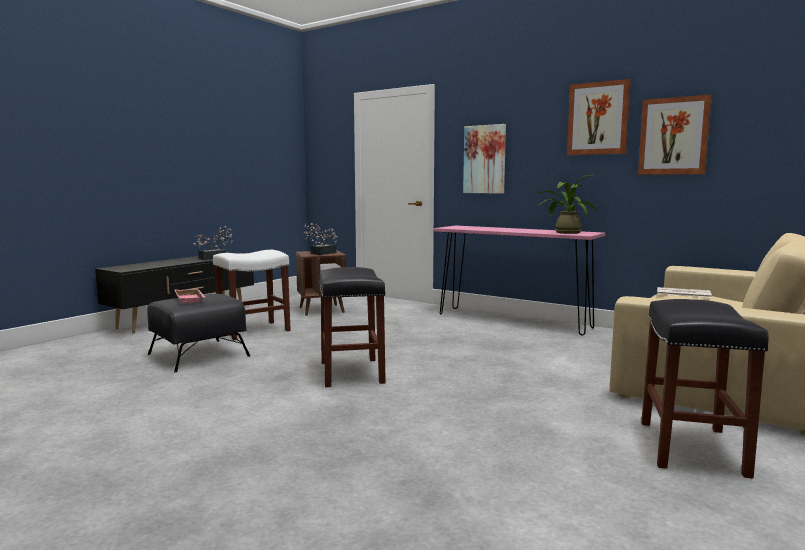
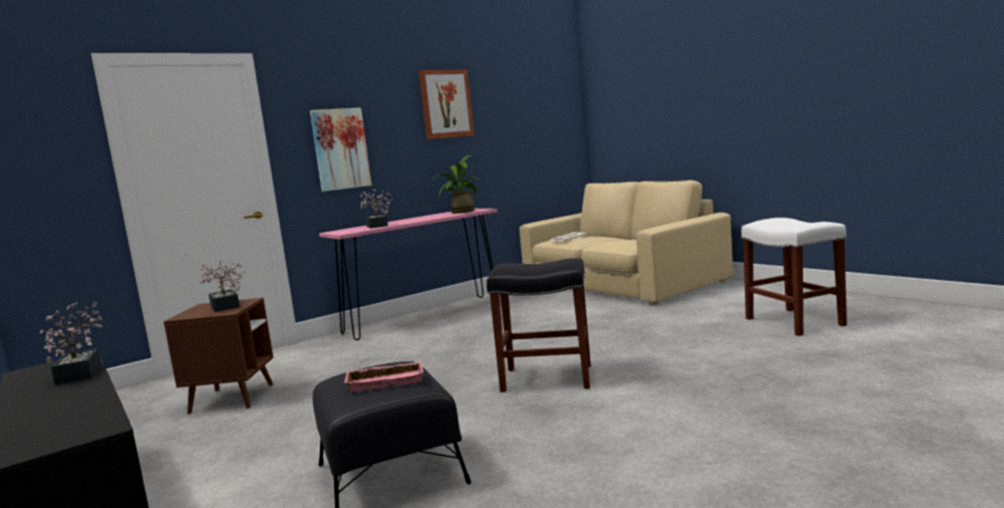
camera: 70 degrees left, 0 degrees up
(253, 331) = (291, 441): white stool -> white stool (795, 322)
(478, 228) = (377, 226): none -> potted plant
(673, 136) = (501, 119): picture -> none
(690, 447) = (740, 300): black stool -> none

